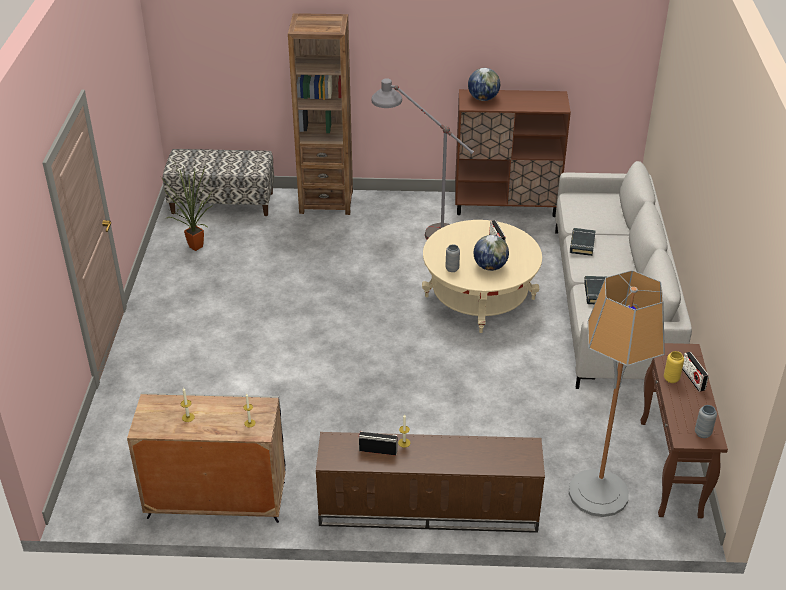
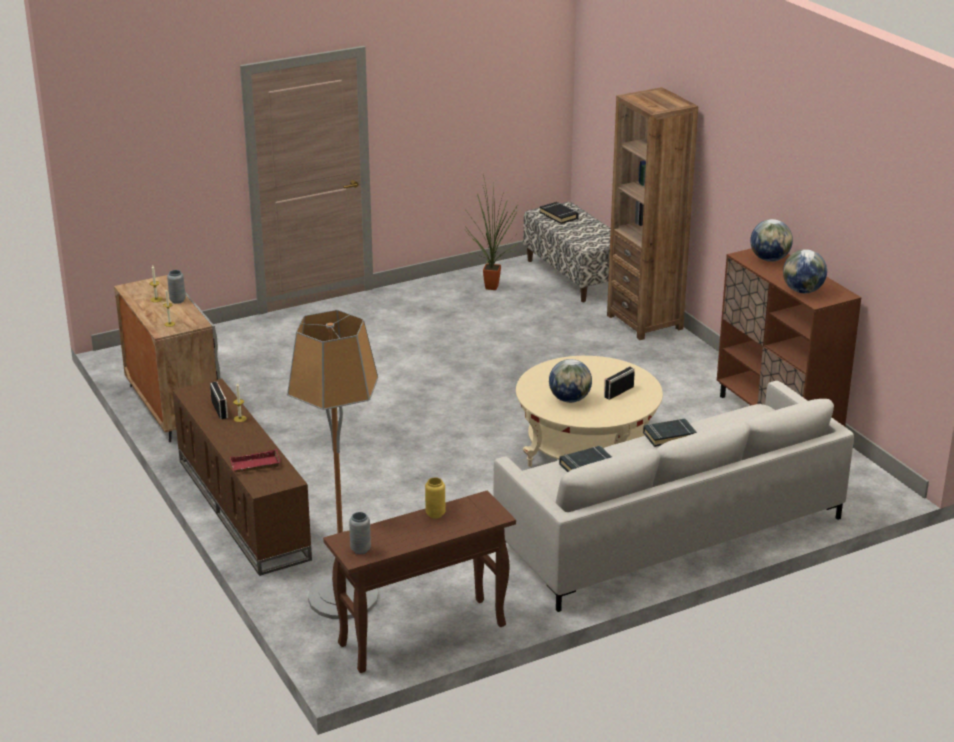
camera: 60 degrees right, 10 degrees down
(191, 162) = (559, 215): none -> black book
(419, 228) = (666, 382): grey floor lamp -> none
(452, 269) = (541, 381): grey vase -> grey vase (177, 301)
(492, 458) = (255, 466): none -> red tray
(541, 106) = (802, 291): none -> globe
(692, 379) = (448, 527): radio -> none

